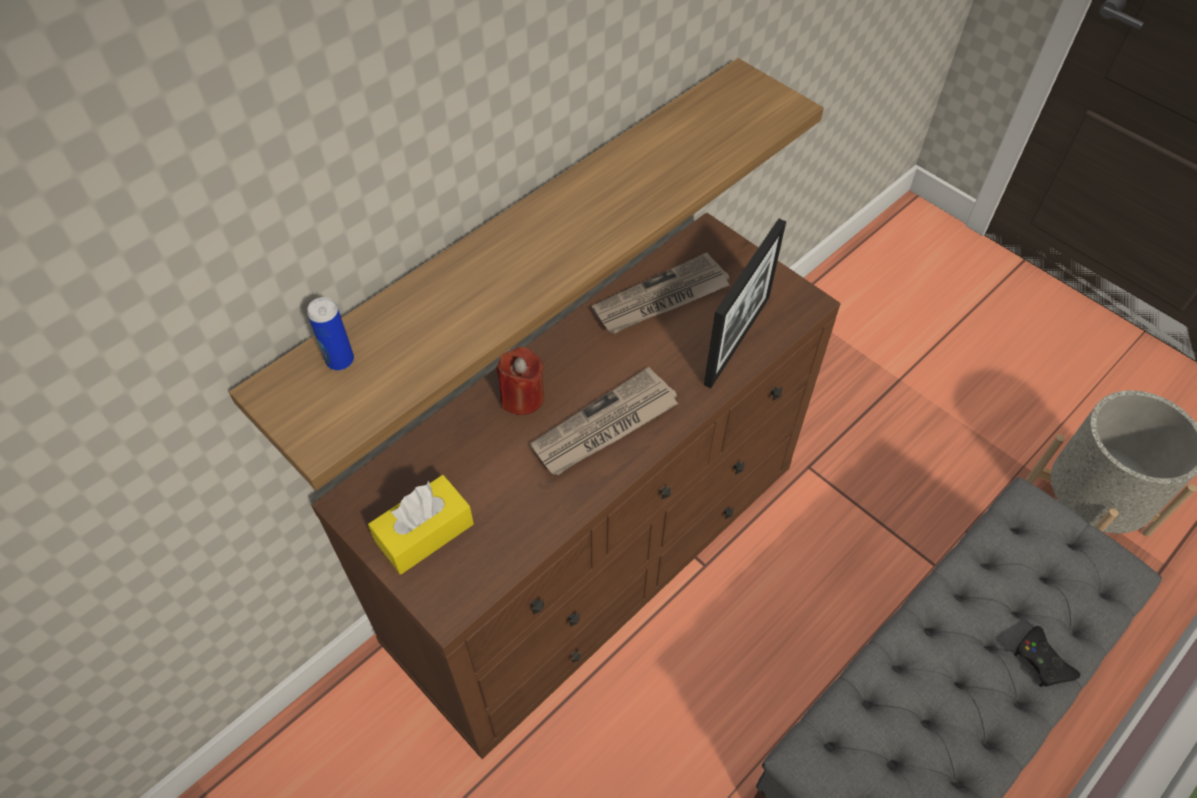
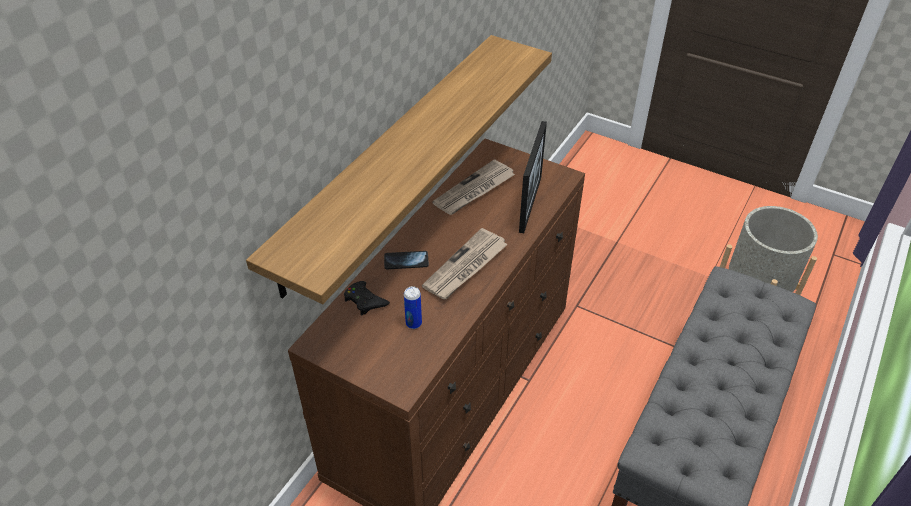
camera: 15 degrees left, 10 degrees down
(340, 360) = (312, 230): can -> can (413, 323)
(424, 533) = (371, 350): yellow tissue box -> none
(522, 397) = (406, 261): red candle -> phone
(1042, 661) = (765, 362): black game controller -> black game controller (365, 301)

